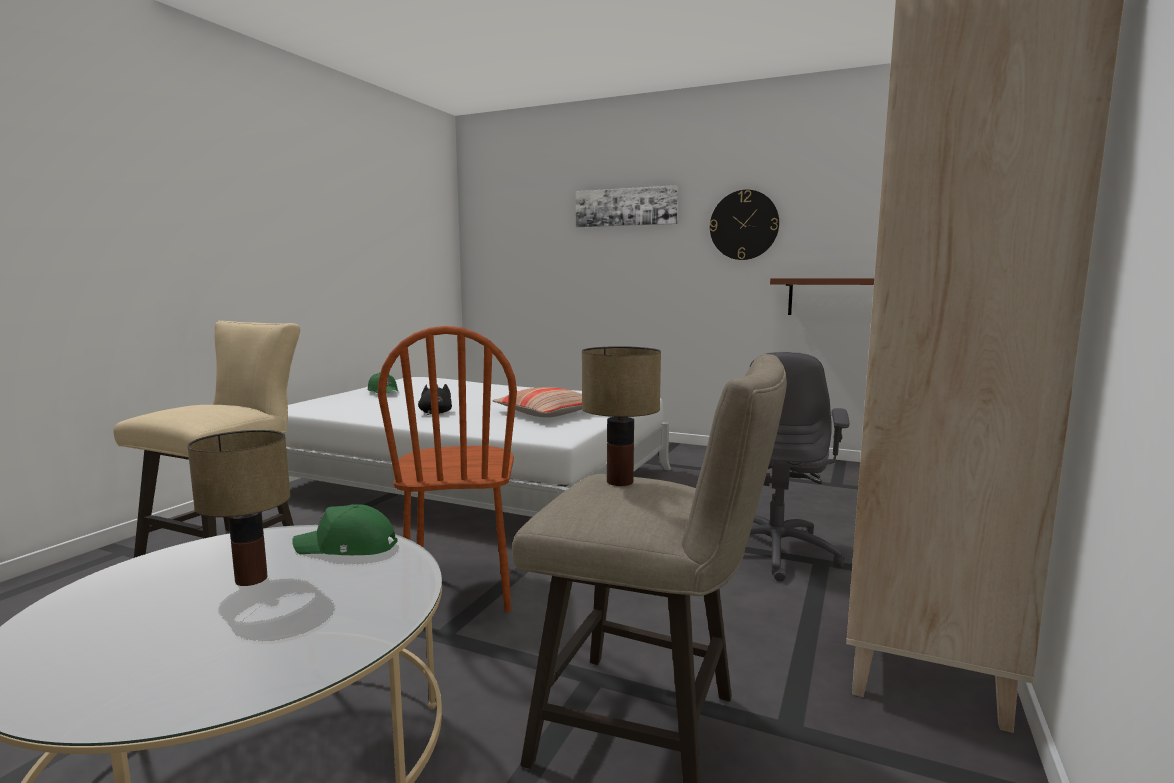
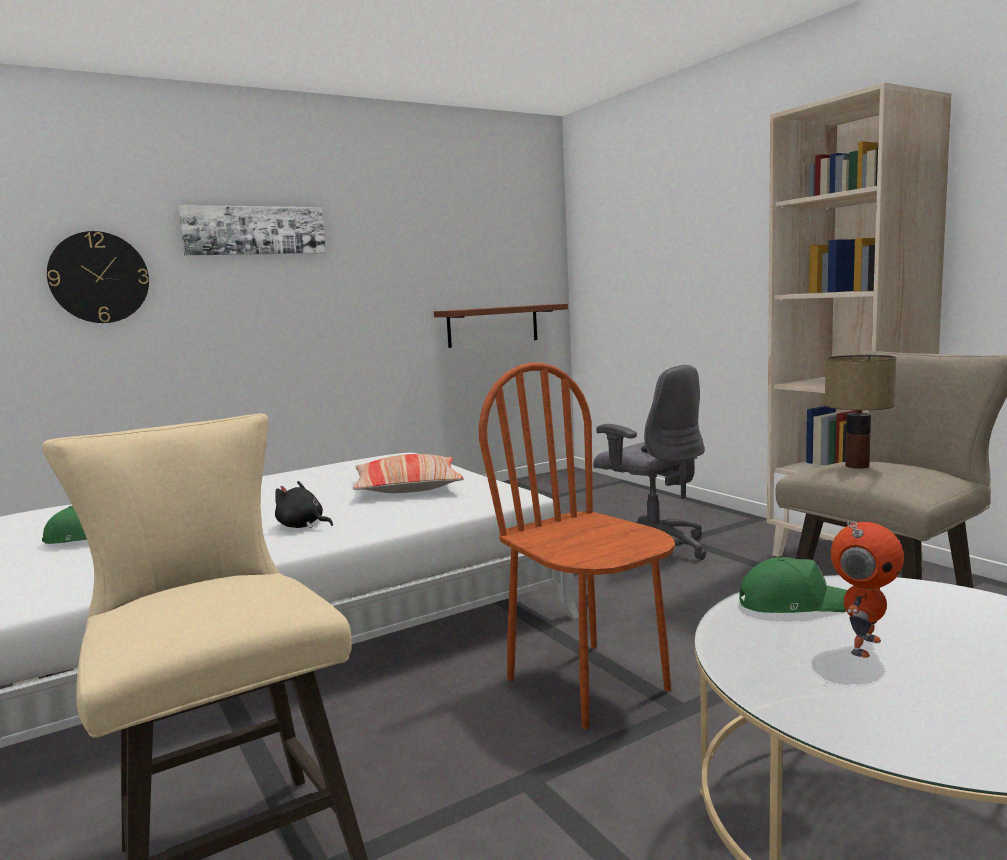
camera: 55 degrees left, 0 degrees up
(253, 579) = (862, 645): table lamp -> toy robot
(347, 547) = (792, 603): green cap -> green cap turned 120 degrees counterclockwise
(459, 590) = (588, 683): brown chair -> brown chair turned 150 degrees counterclockwise
(744, 225) = (396, 256): wall clock -> wall clock (99, 277)

